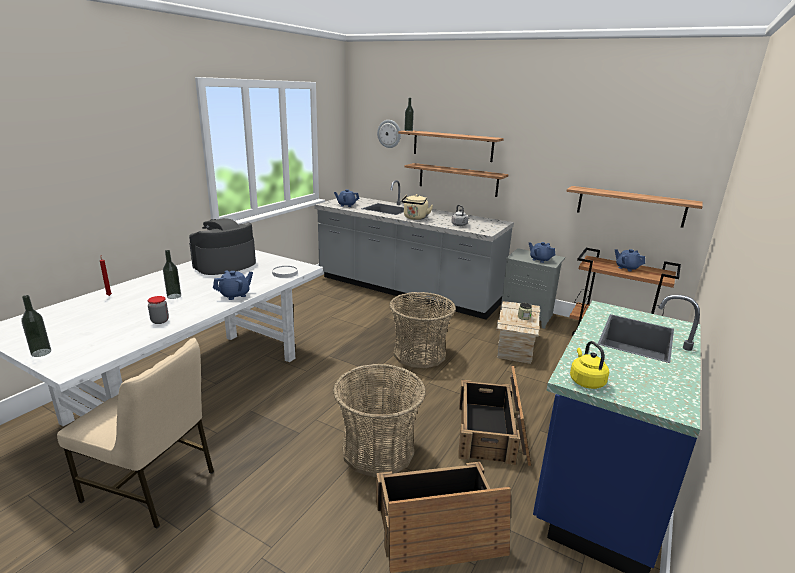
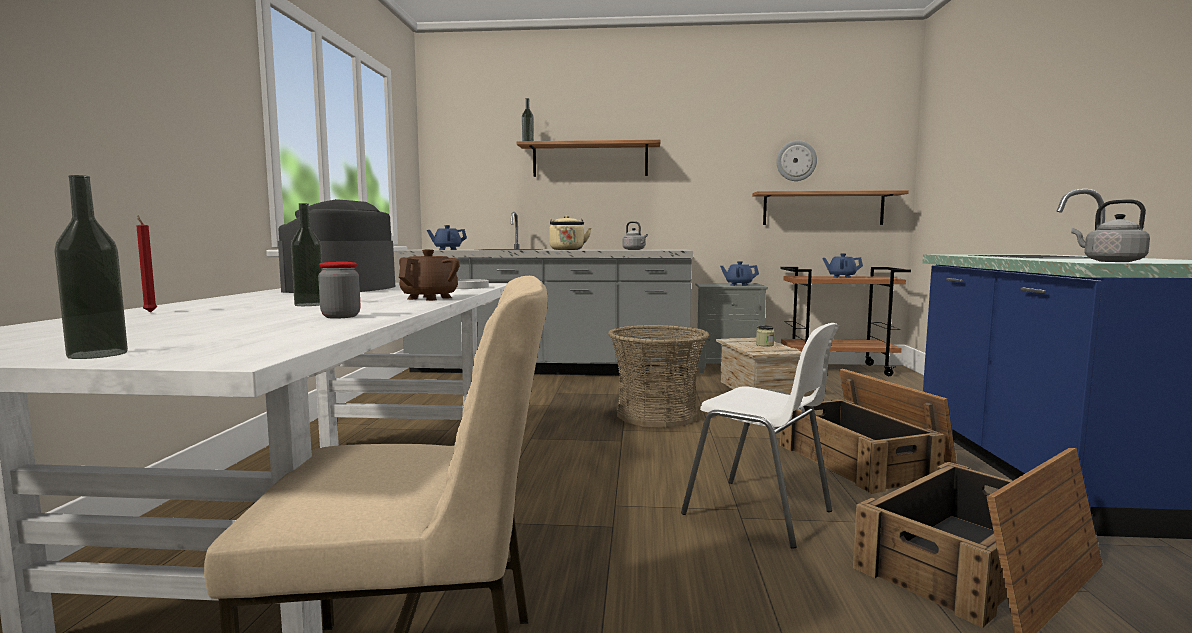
camera: 25 degrees left, 15 degrees down
(235, 295) = (430, 298): blue teapot -> brown teapot
(378, 450) = (761, 514): basket -> white chair
(389, 133) = (492, 153): wall clock -> wall clock (796, 161)
(458, 179) = (601, 204): shelf -> none
(585, 381) = (1110, 261): yellow kettle -> grey kettle

